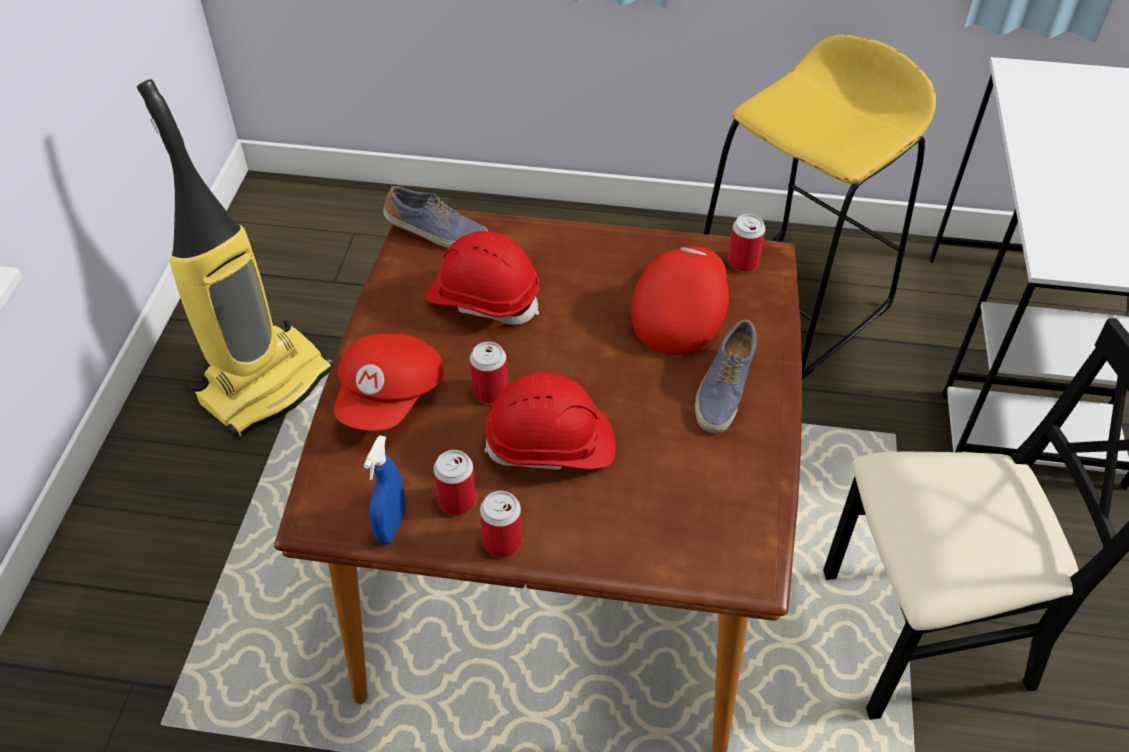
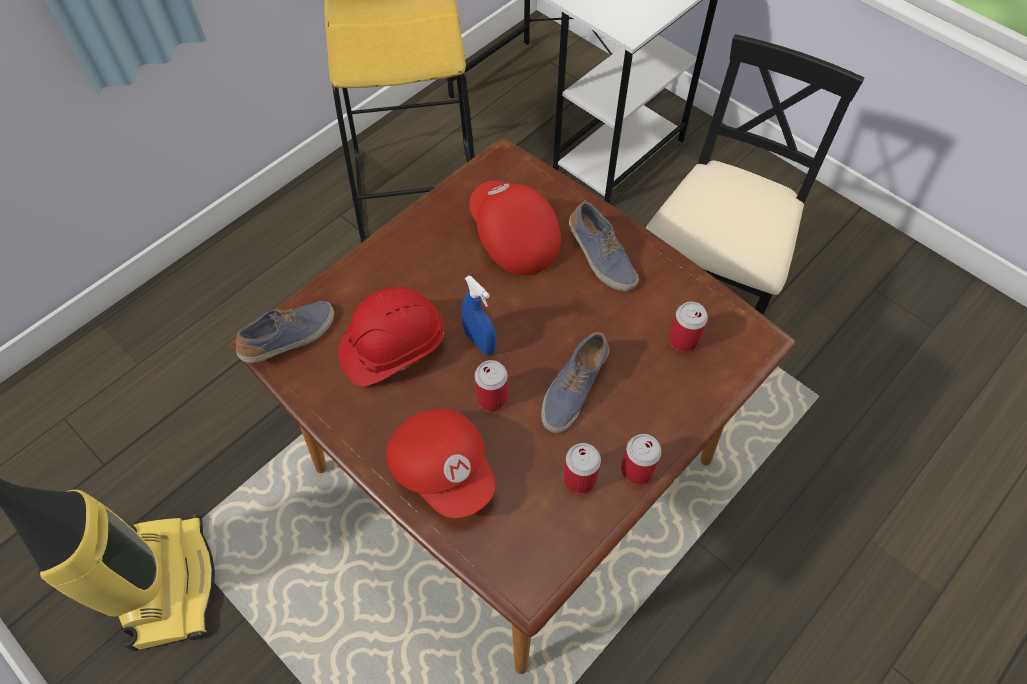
camera: 55 degrees left, 10 degrees up
(391, 526) = (572, 537): blue spray bottle -> blue spray bottle (480, 342)
(551, 445) = (573, 389): red hard hat -> shoe
(743, 262) = (496, 173): can -> can (683, 340)

